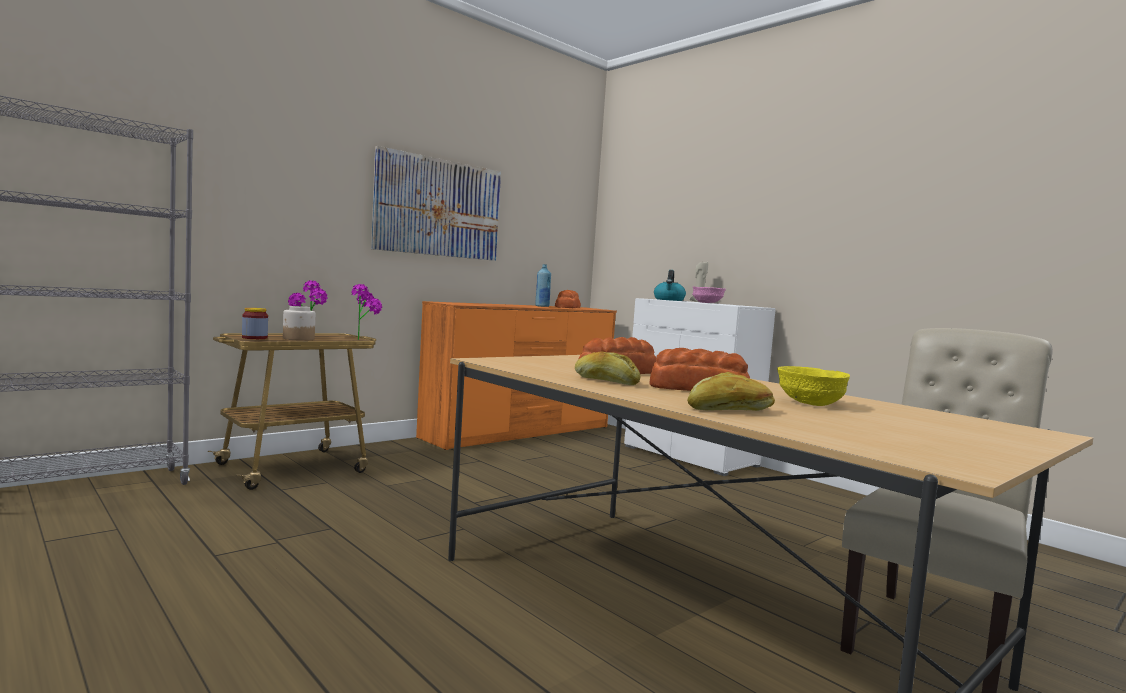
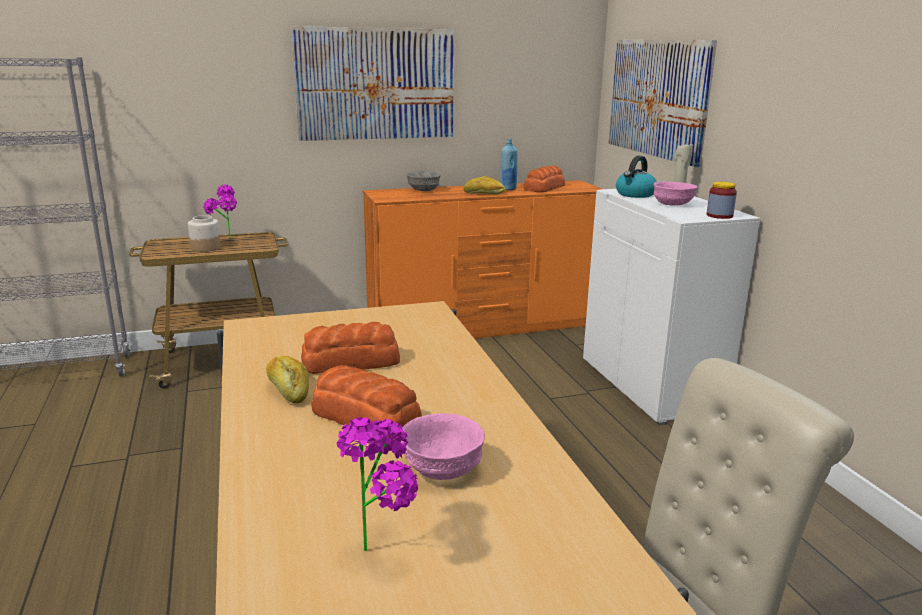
camera: 25 degrees right, 15 degrees up
(254, 338) = (166, 248): jar -> jar (719, 216)
(364, 339) = (272, 246): potted plant -> potted plant (383, 546)
(475, 303) = (423, 190): none -> grey bowl
(661, 236) = (658, 98): none -> picture
(730, 410) = (292, 483): bread -> bread (484, 193)
(810, 403) = (443, 468): yellow bowl -> pink bowl

